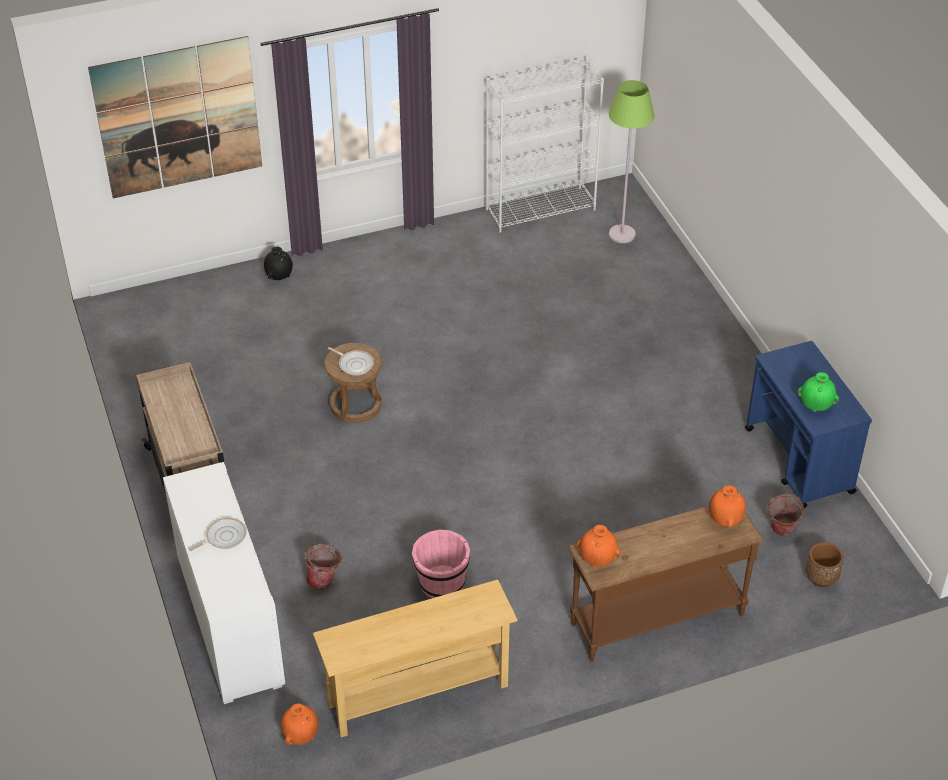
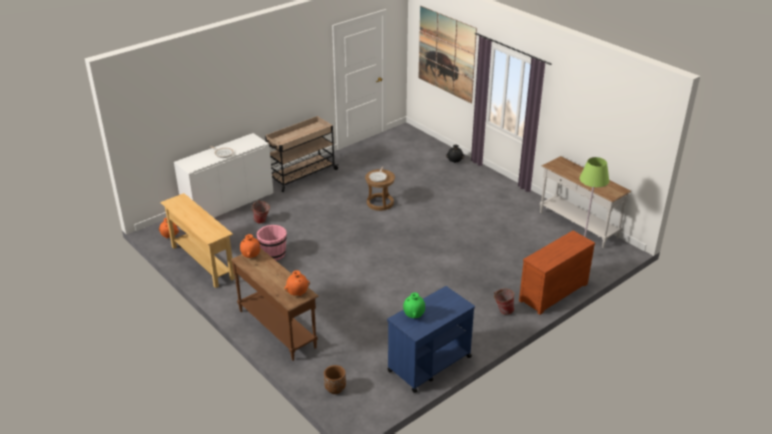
camera: 70 degrees right, 10 degrees down
(541, 209) = (577, 225): white bookcase -> white console table
(685, 289) = (552, 291): none -> brown dresser
(780, 531) = (365, 365): bucket -> bucket (503, 310)

